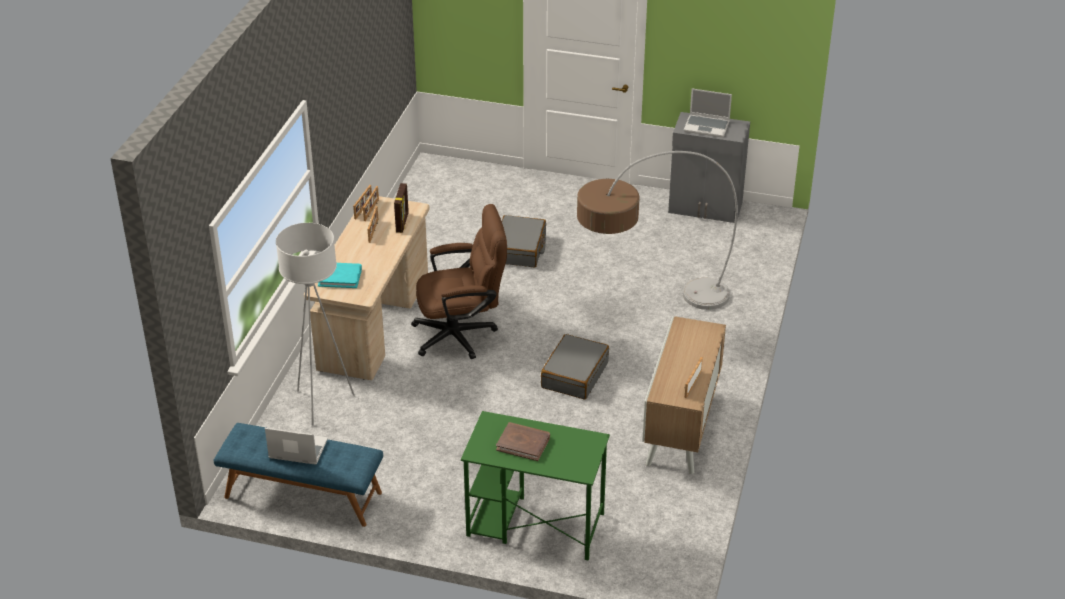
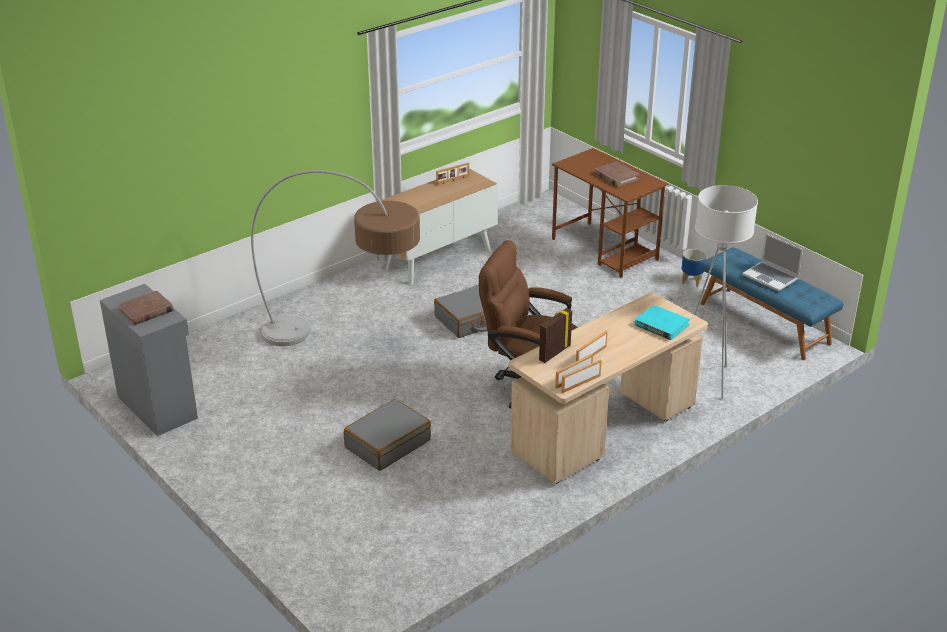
camera: 145 degrees left, 5 degrees down
(409, 520) = (691, 281): none -> planter
(534, 524) = (605, 249): green desk -> brown desk
(707, 126) = (146, 310): laptop -> brown book

